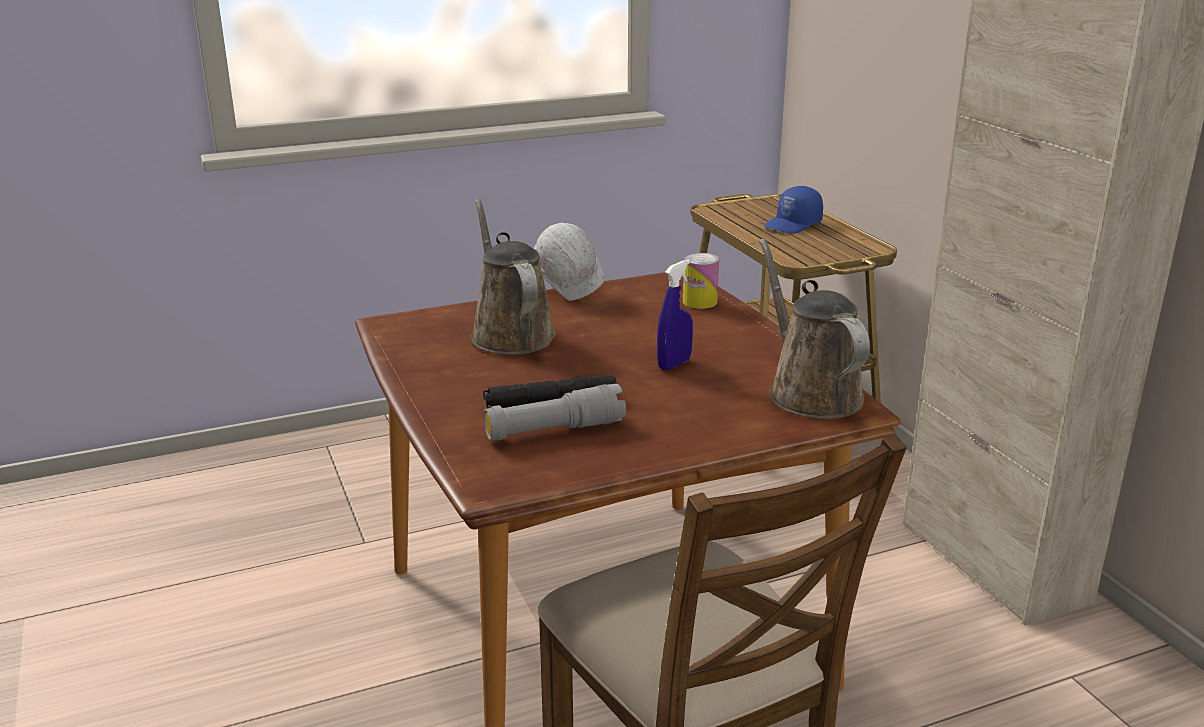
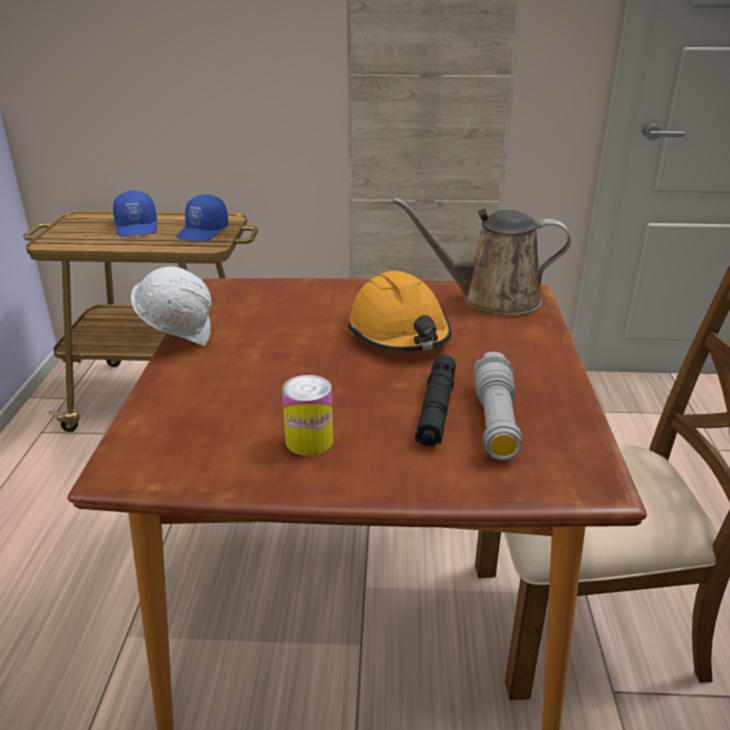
camera: 65 degrees left, 5 degrees up
(510, 334) = (249, 395): brown watering can -> none
(674, 364) = (399, 333): blue spray bottle -> orange hard hat
(699, 302) = (282, 292): can -> can (309, 441)
(825, 249) = (203, 232): none -> blue cap

